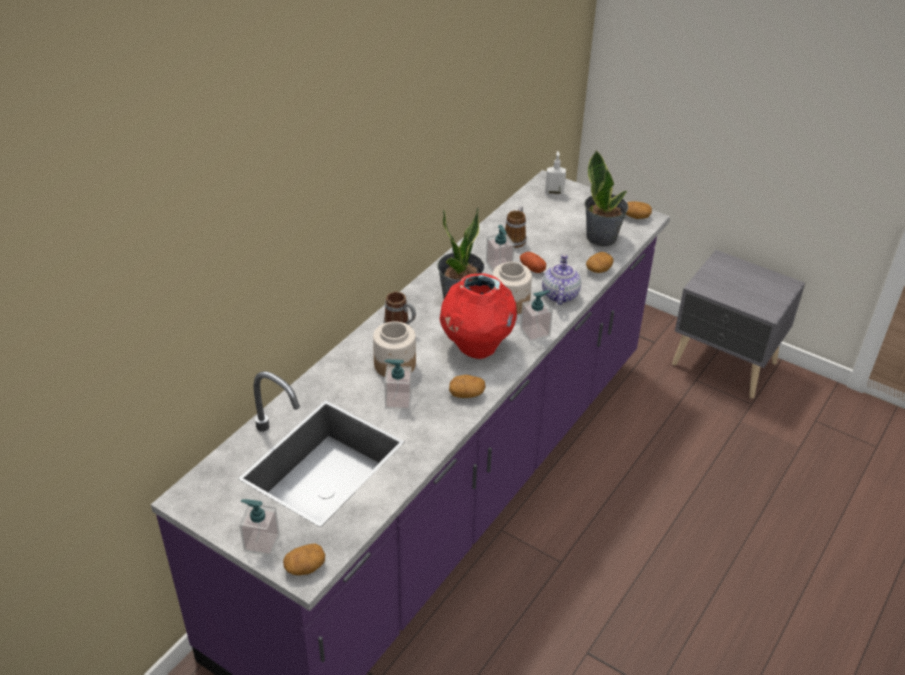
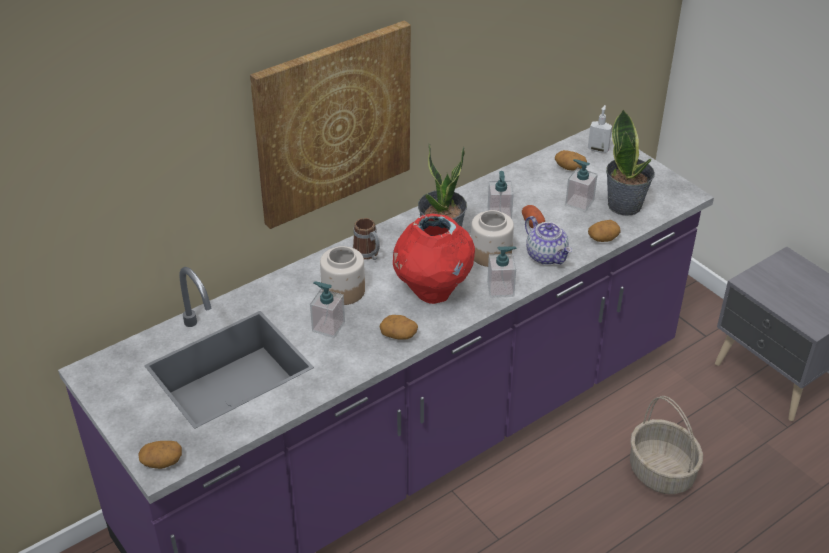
camera: 20 degrees right, 0 degrees up
(261, 543) = (135, 429): soap dispenser -> soap dispenser (579, 202)
(358, 205) = (333, 123): none -> picture
(515, 239) = (531, 190): mug -> none
(559, 294) = (547, 256): teapot -> teapot turned 120 degrees clockwise
(636, 216) = (674, 190): potato -> potato (569, 167)
(670, 467) = (662, 472): none -> basket

